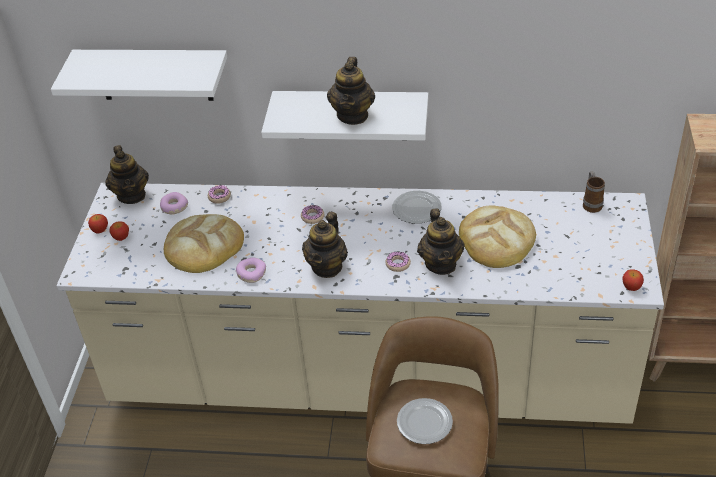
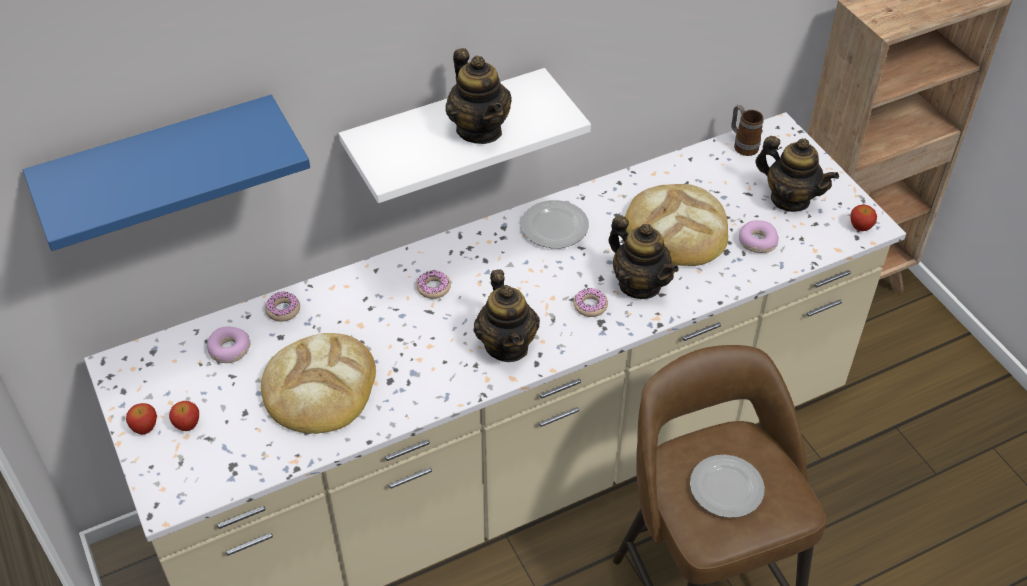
camera: 35 degrees left, 5 degrees up
(132, 195) = (150, 357): teapot -> teapot (790, 199)
(154, 74) = (160, 165): white shelf -> blue shelf
(251, 273) = (417, 396): donut -> donut (757, 241)

